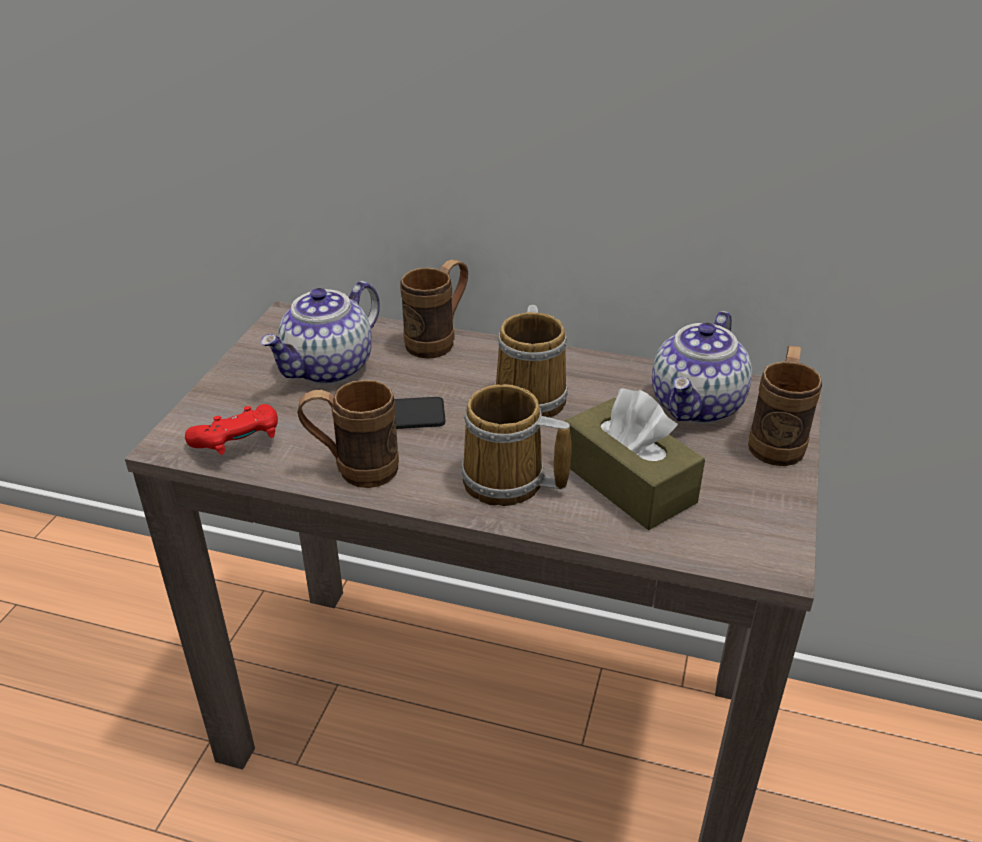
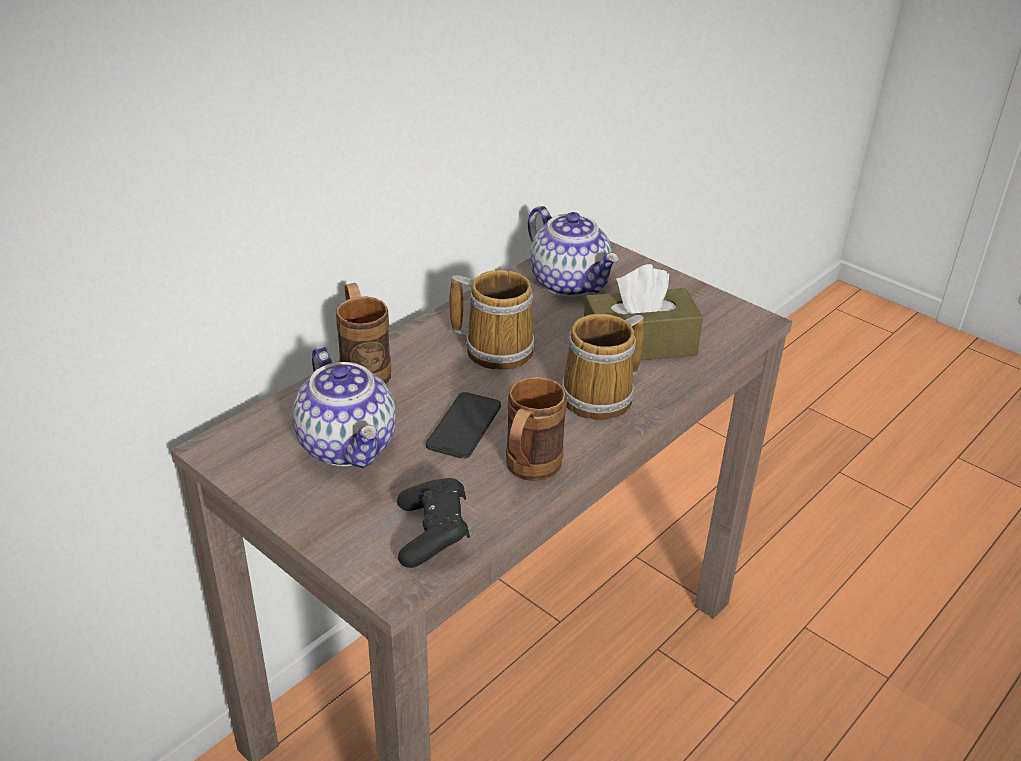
camera: 65 degrees left, 0 degrees up
(239, 444) = (433, 534): red game controller -> black game controller
(777, 440) = (633, 269): brown mug -> none

